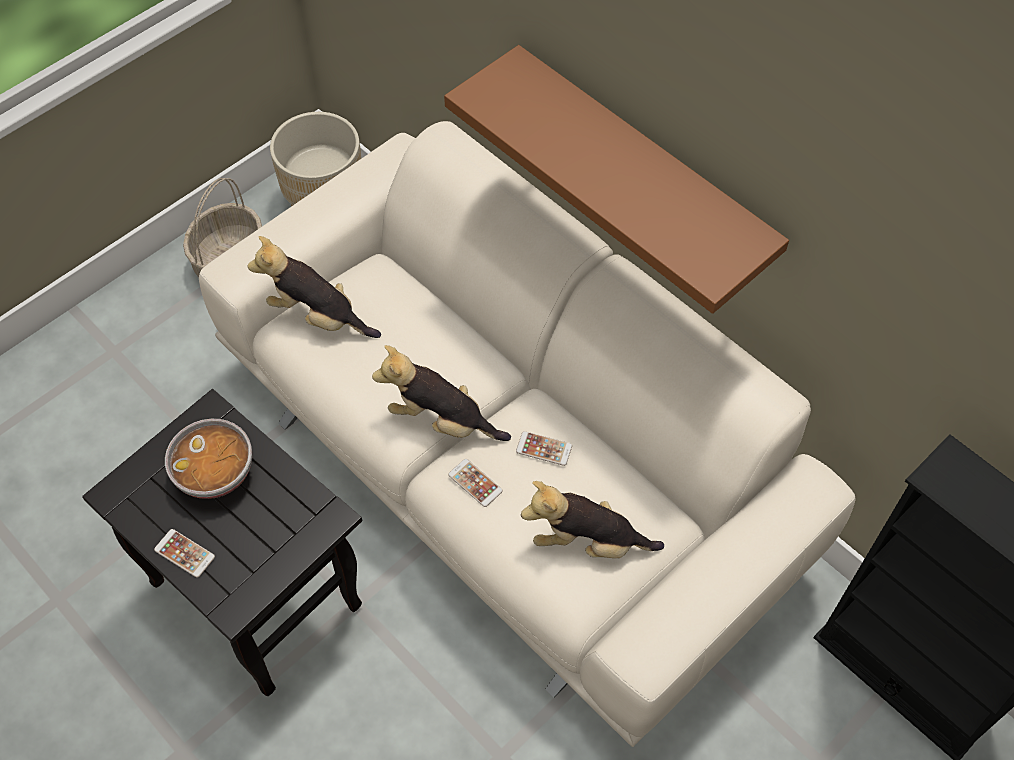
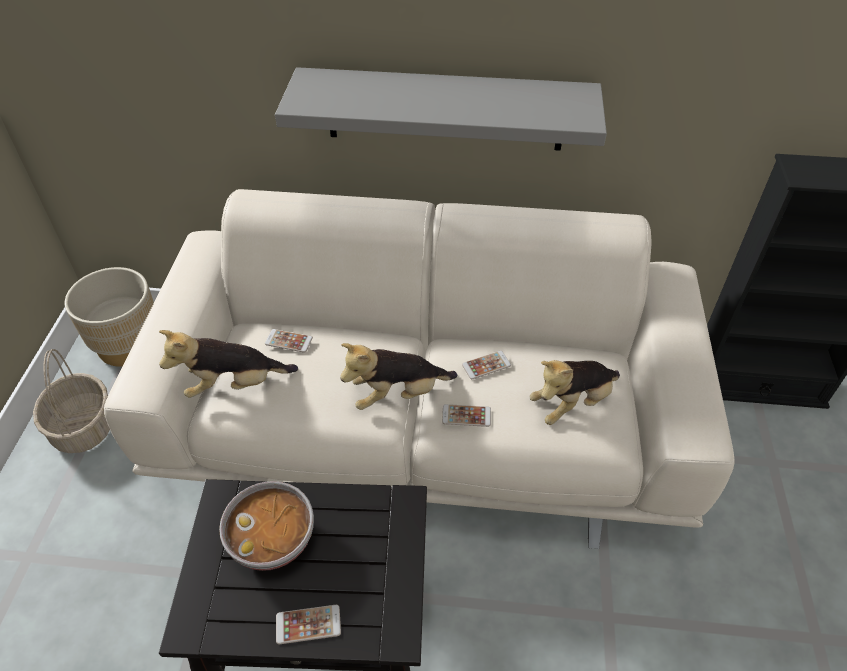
camera: 40 degrees left, 10 degrees down
(397, 303) = (288, 341): none -> phone
(642, 167) = (445, 109): brown shelf -> grey shelf

